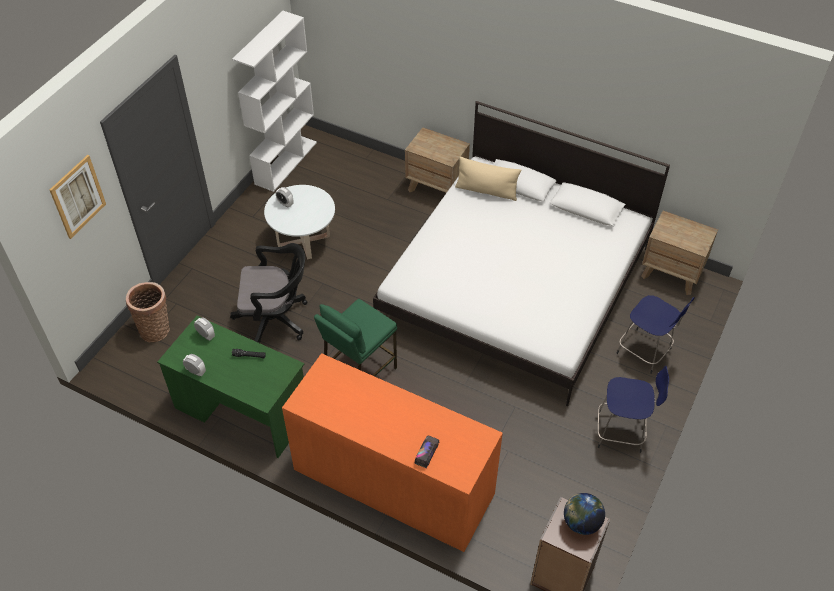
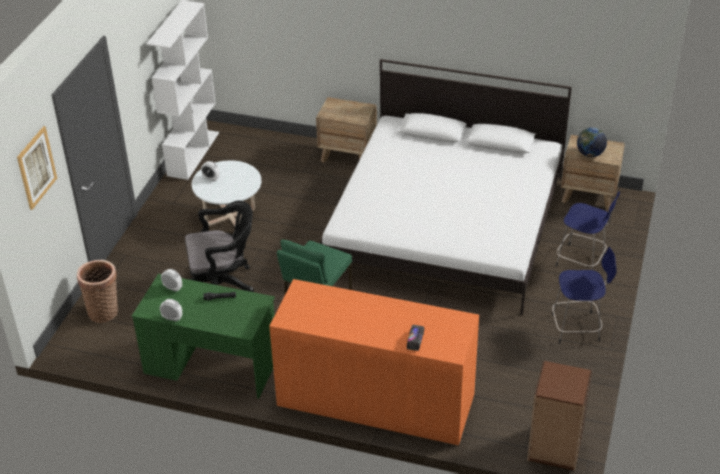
camera: 10 degrees left, 10 degrees down
(486, 191) = (403, 141): beige pillow -> none
(581, 523) = (567, 377): globe -> globe (590, 154)

